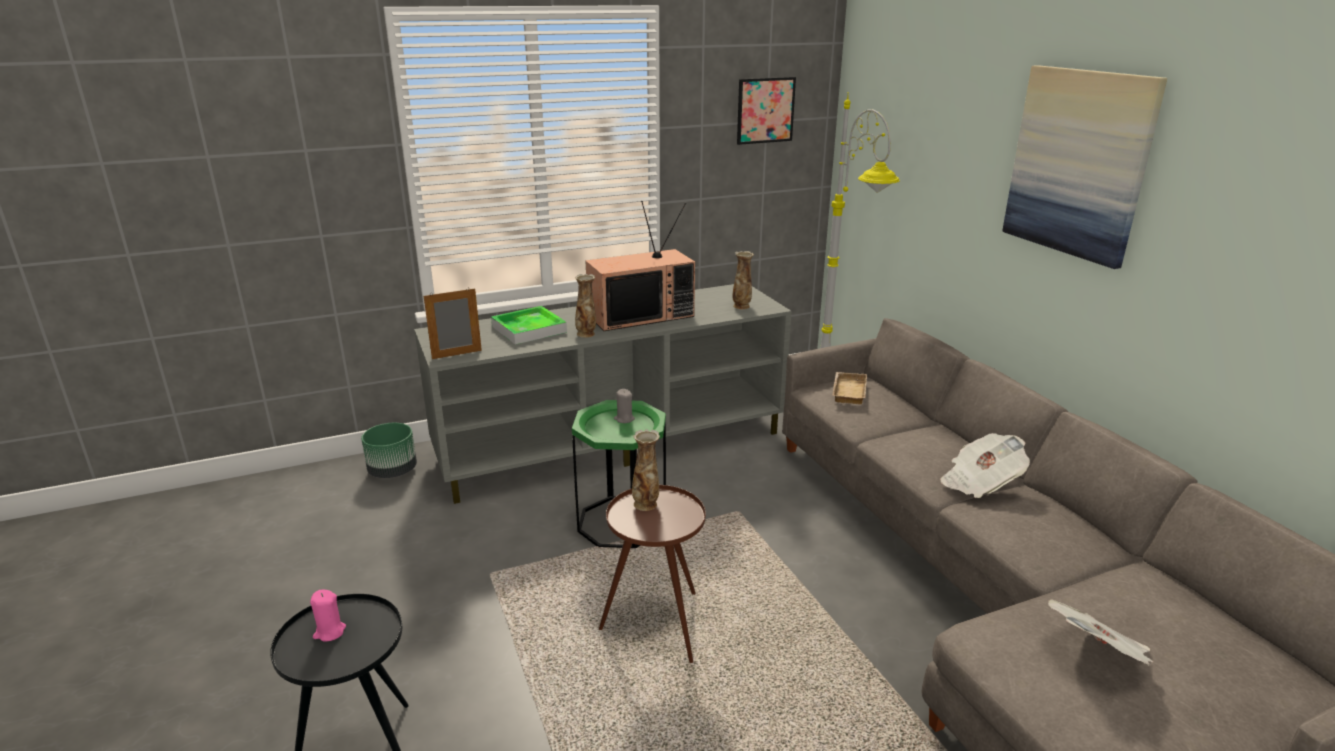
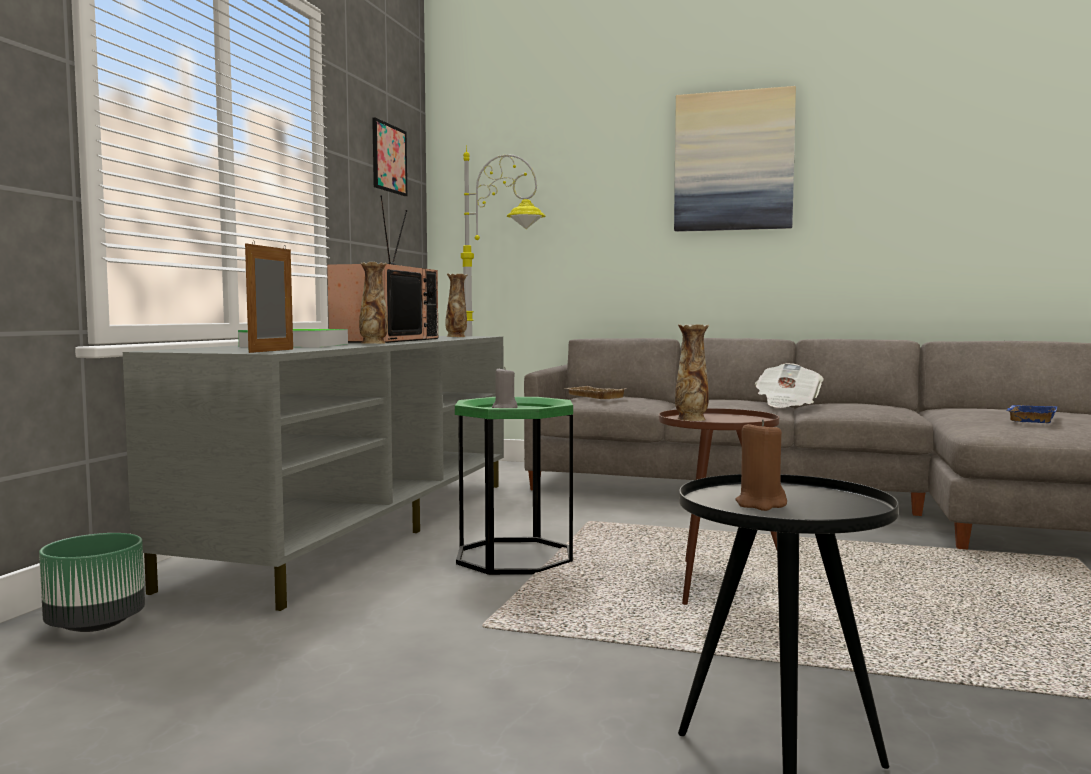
camera: 50 degrees left, 20 degrees down
(329, 632) = (761, 504): pink candle -> brown candle
(1098, 653) = (1029, 418): newspaper -> blue tray

